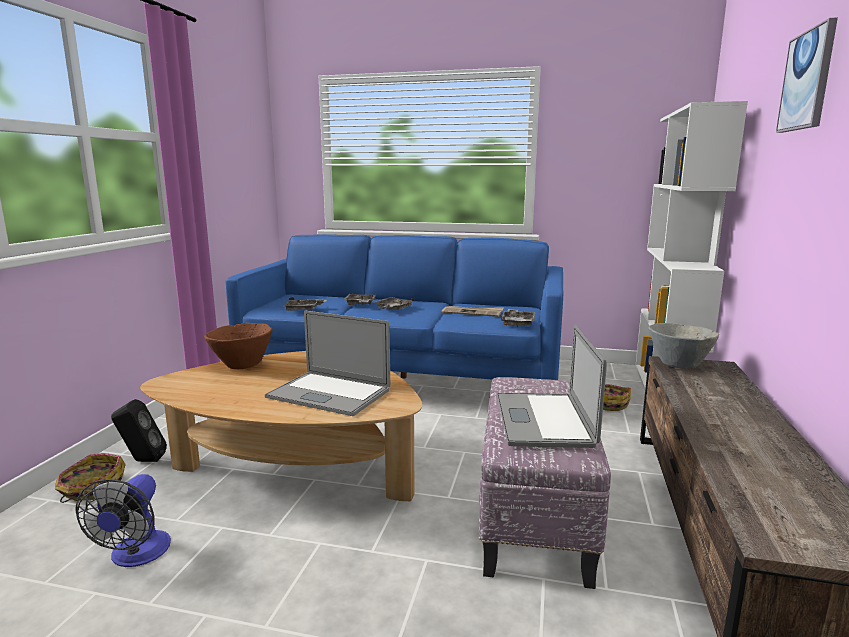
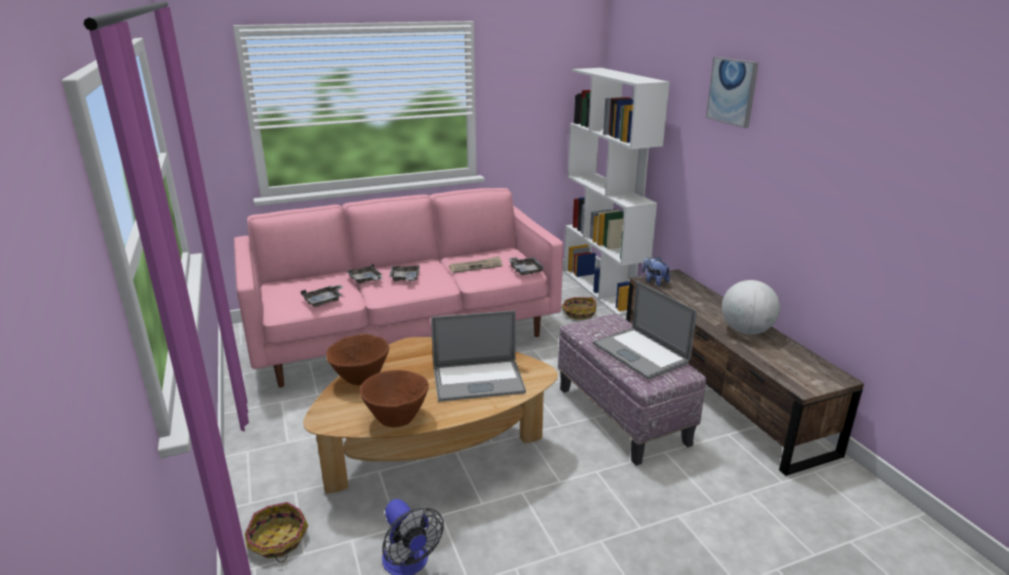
camera: 35 degrees left, 10 degrees up
(142, 461) = (283, 500): black speaker -> none
(210, 398) = (397, 418): none -> brown bowl
(404, 378) = (405, 336): blue sofa -> pink sofa
(678, 365) = (654, 281): grey bowl -> plush toy
(754, 442) = (746, 331): none -> globe

